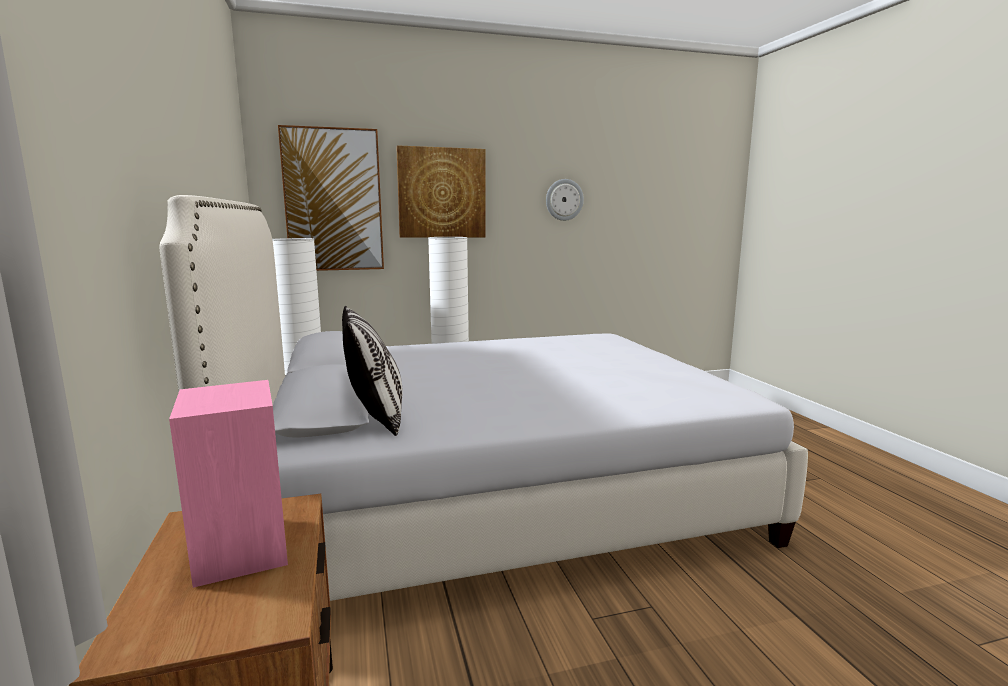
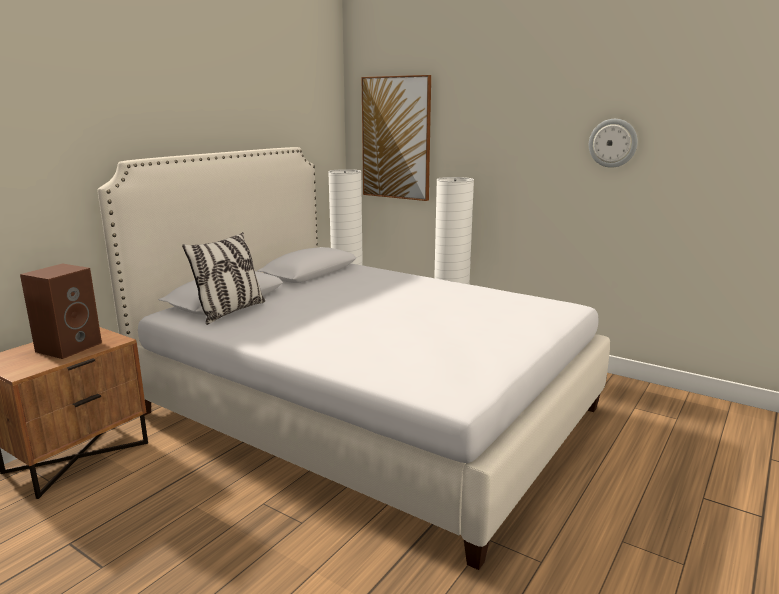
camera: 50 degrees right, 5 degrees up
(239, 549) = (69, 346): pink speaker -> brown speaker
(442, 193) = (481, 133): picture -> none

